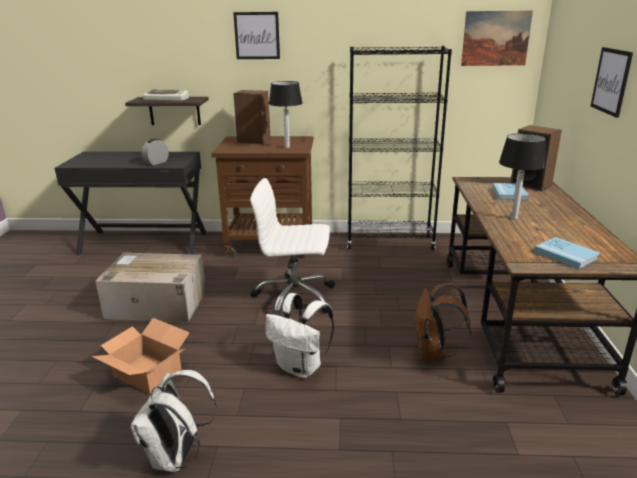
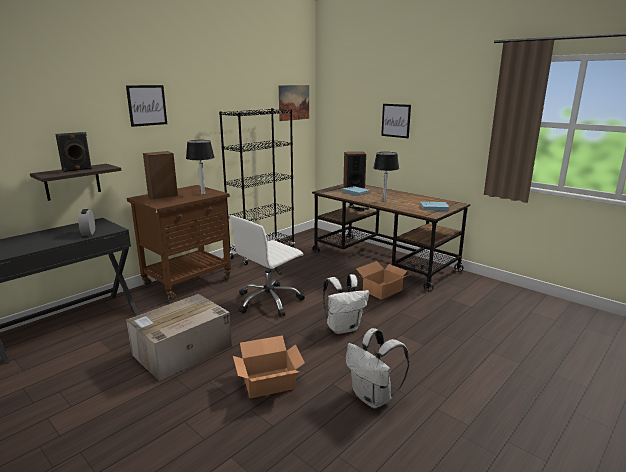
camera: 50 degrees left, 5 degrees down
(167, 99) = (77, 170): keyboard -> black speaker
(434, 353) = (383, 290): brown backpack -> cardboard box

